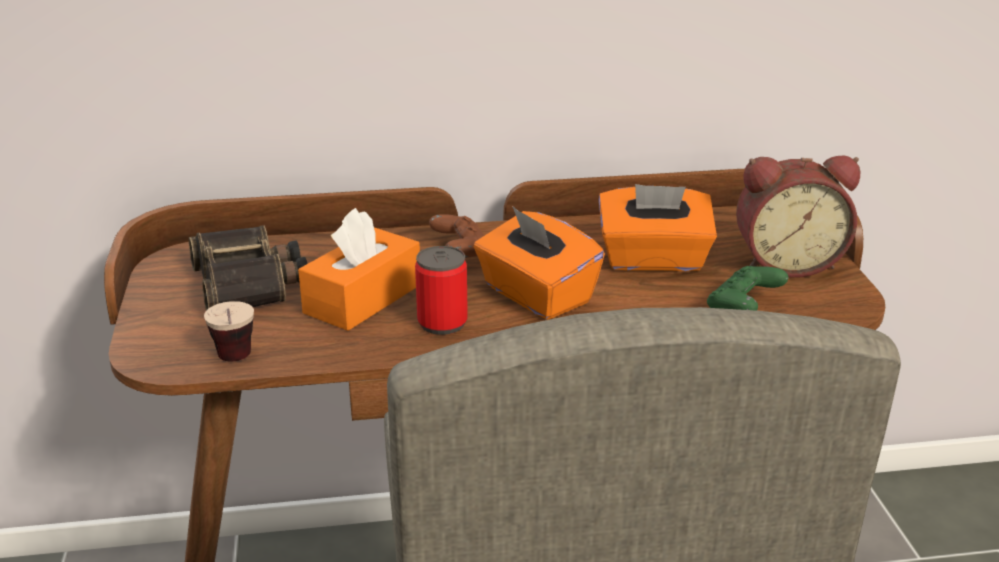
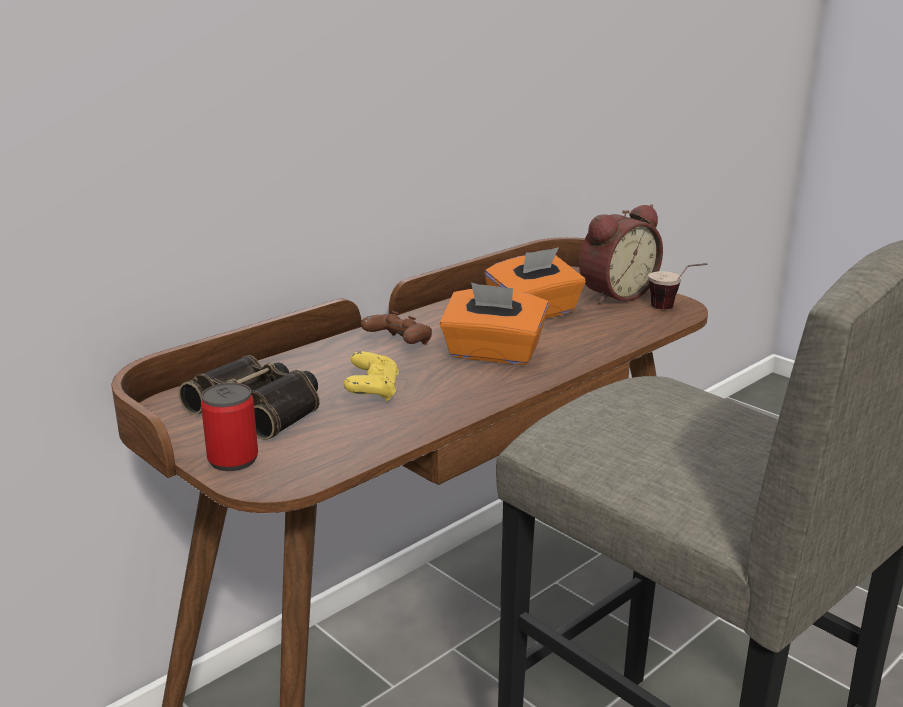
camera: 35 degrees left, 5 degrees down
(235, 364) = (346, 462): cup -> cup (674, 309)
(363, 299) = (372, 391): orange tissue box -> yellow game controller
(442, 323) = (457, 388): can -> can (233, 460)
(743, 308) = (630, 325): green game controller -> none

